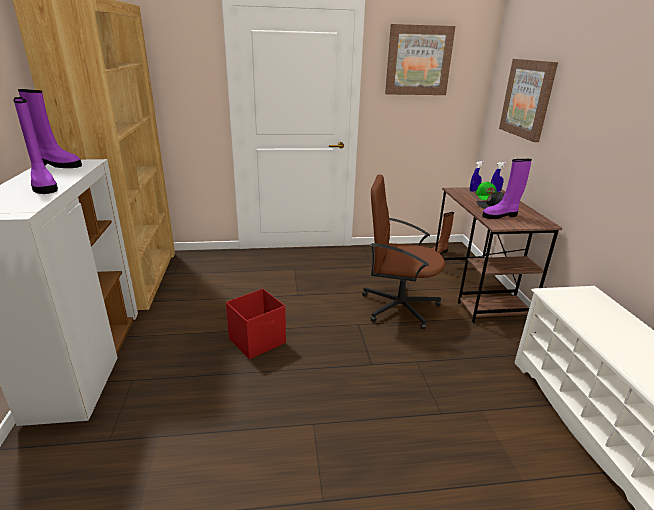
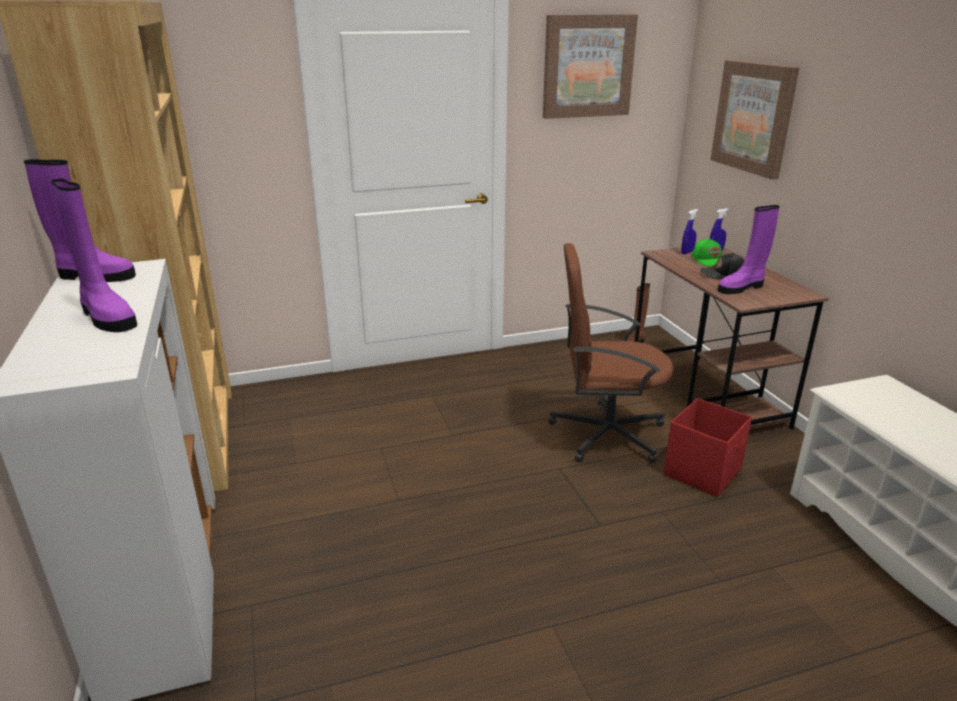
camera: 10 degrees left, 0 degrees up
(258, 341) = (422, 514): red storage box -> red storage box (703, 472)

